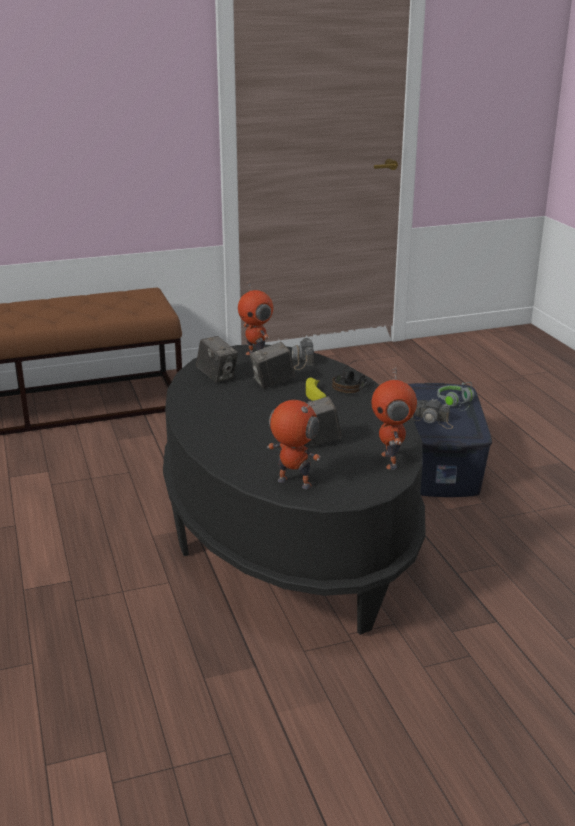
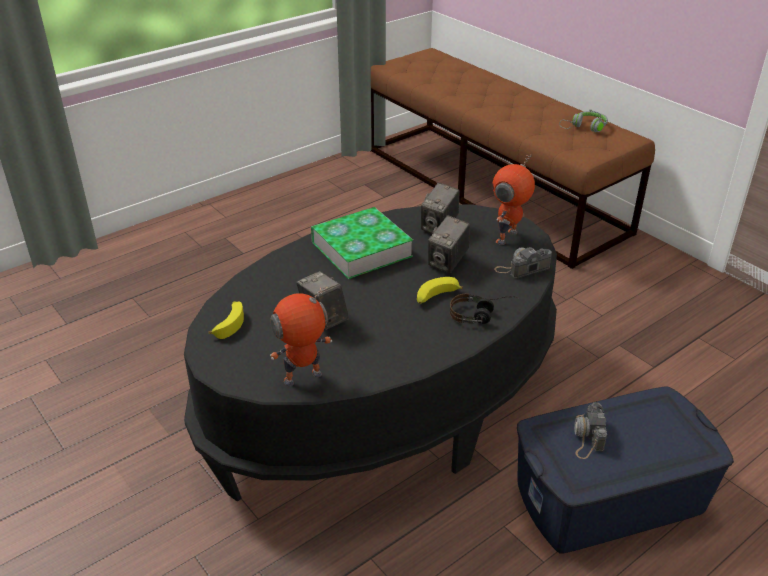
camera: 70 degrees right, 10 degrees up
(222, 411) = (361, 249): none -> book
(272, 383) = (448, 262): camera -> camera turned 105 degrees counterclockwise
(293, 484) = (229, 323): toy robot -> banana
(456, 403) = (659, 451): grey headphones -> grey headphones (585, 128)

